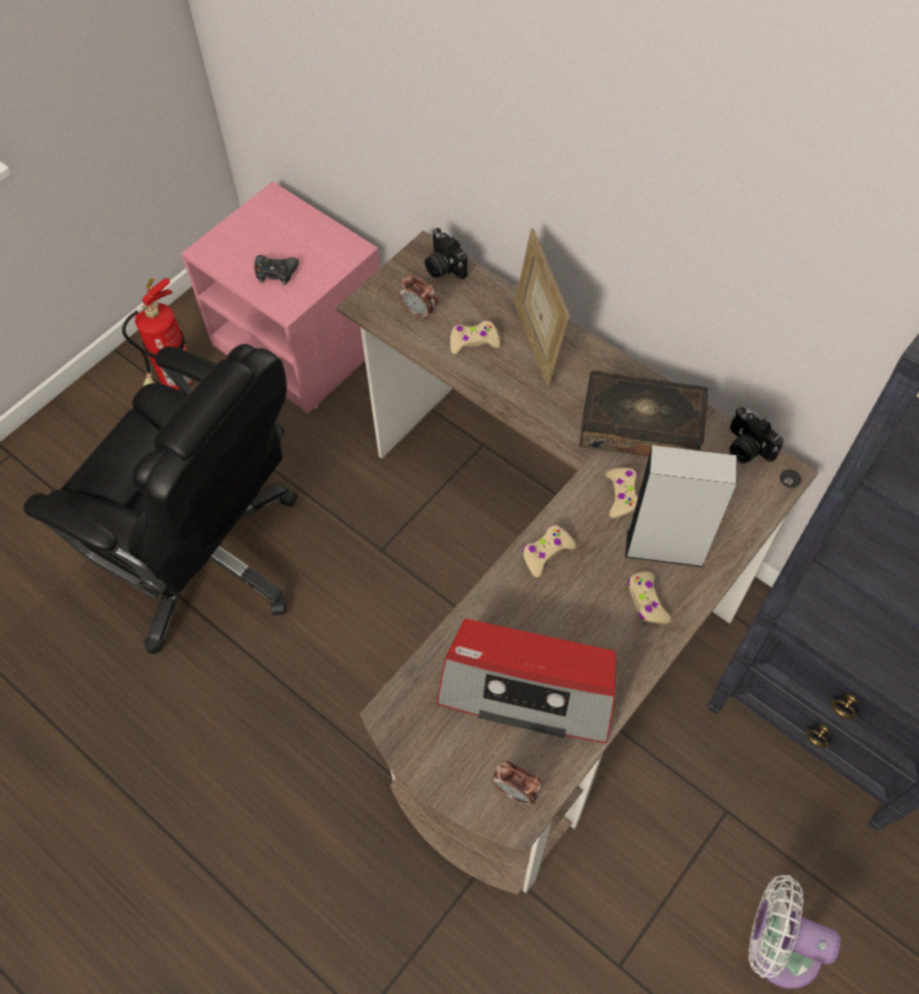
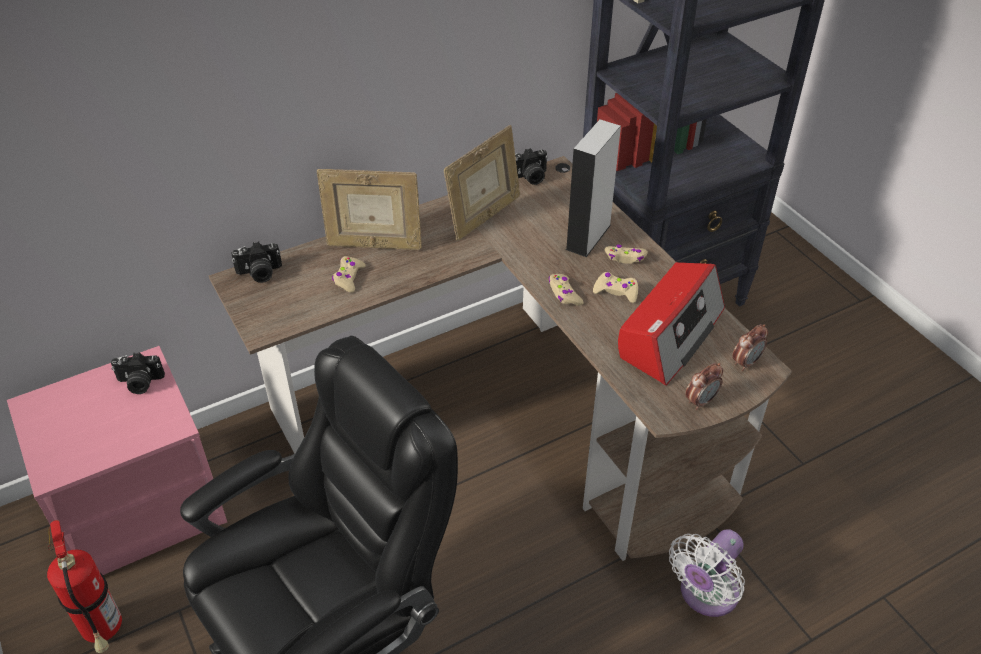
camera: 70 degrees left, 15 degrees down
(276, 273) = (127, 425): black game controller -> none
(326, 257) = (140, 383): none -> camera
(419, 312) = (295, 300): alarm clock -> alarm clock (700, 401)
(622, 495) = (535, 243): beige game controller -> beige game controller (616, 291)
(641, 427) = (484, 217): book -> picture frame
(777, 946) = (807, 377): white fan -> white fan (705, 595)

